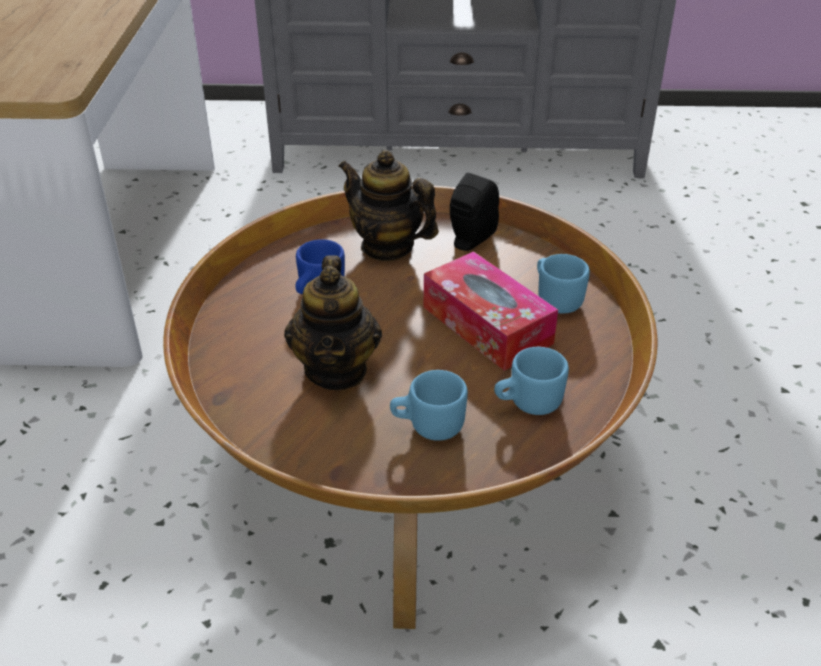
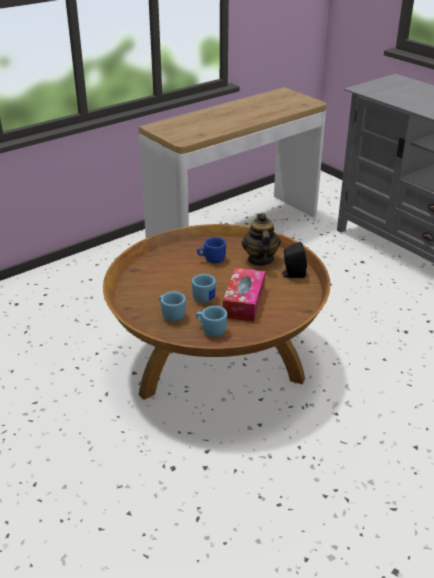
camera: 50 degrees right, 5 degrees down
(336, 369) = (175, 284): teapot -> none
(556, 299) = (284, 310): blue mug -> blue mug (205, 296)

